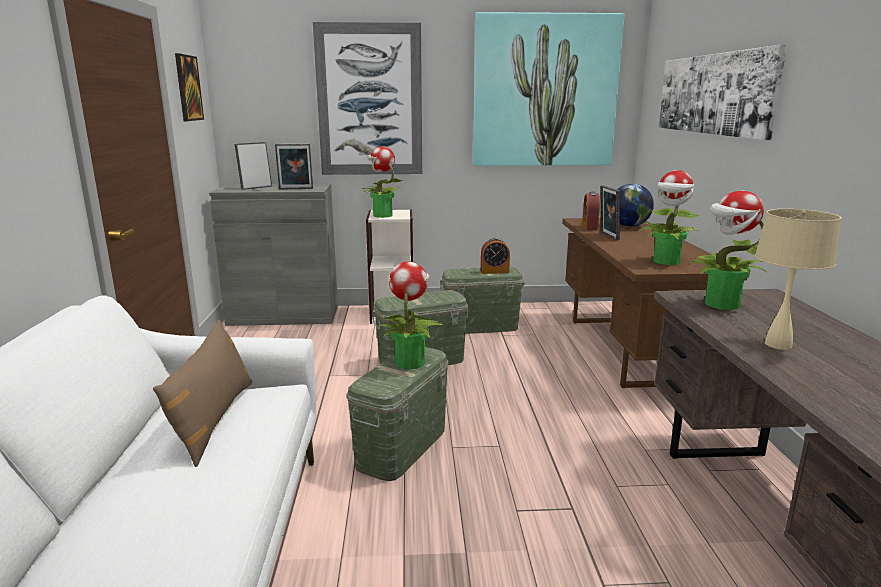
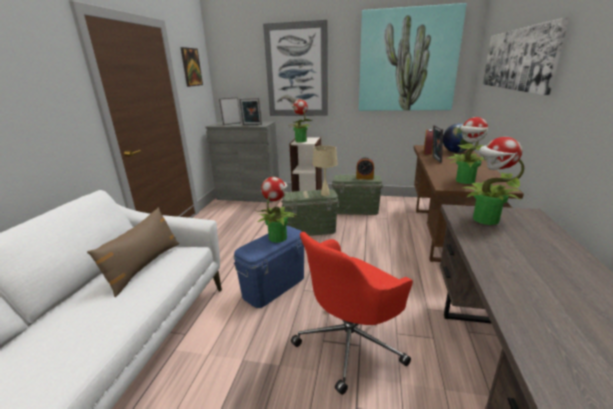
camera: 15 degrees right, 5 degrees up
(402, 448) = (274, 286): green storage box -> blue storage box
(558, 507) = (350, 342): none -> red office chair
(778, 344) = (511, 260): beige table lamp -> beige table lamp (325, 194)

